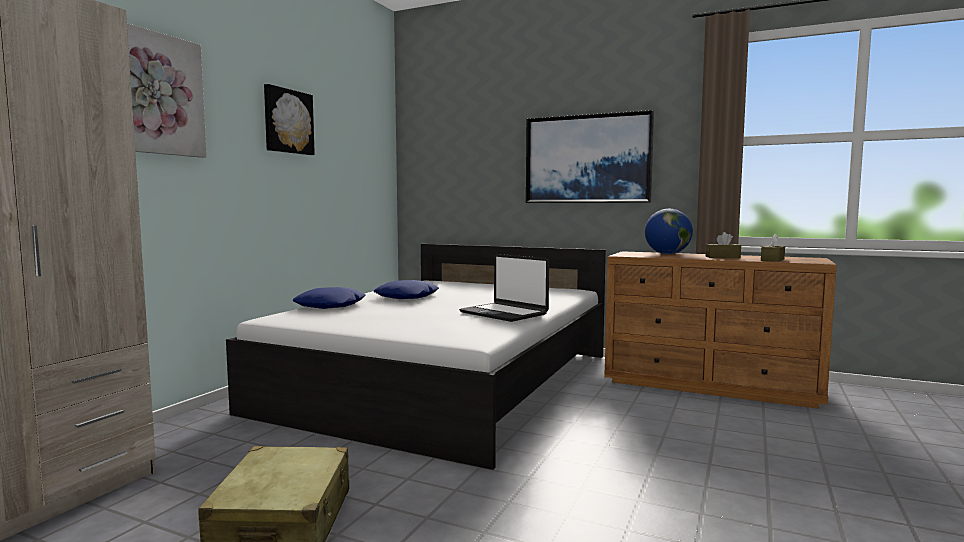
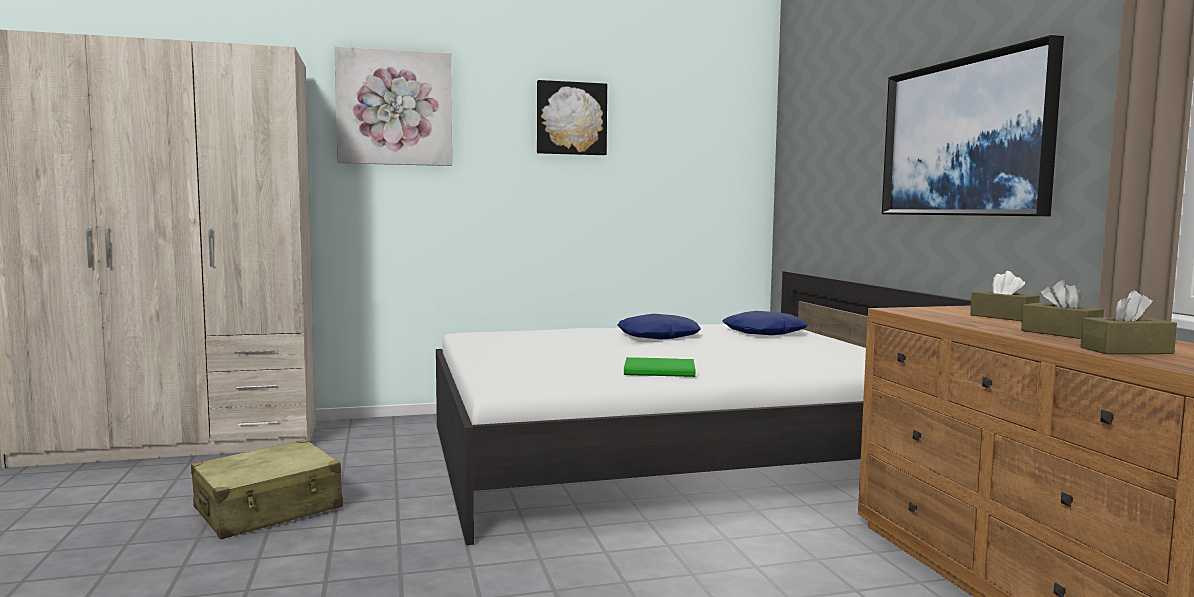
camera: 50 degrees right, 0 degrees up
(330, 306) = (555, 332): blue pillow -> blue pillow (764, 333)
(504, 313) = (661, 370): laptop -> green book
(667, 254) = (1003, 317): globe -> brown tissue box

